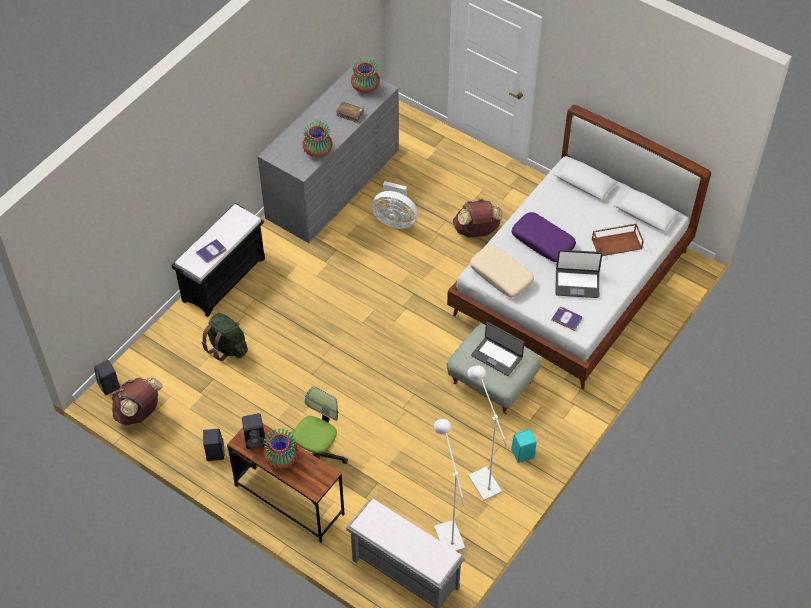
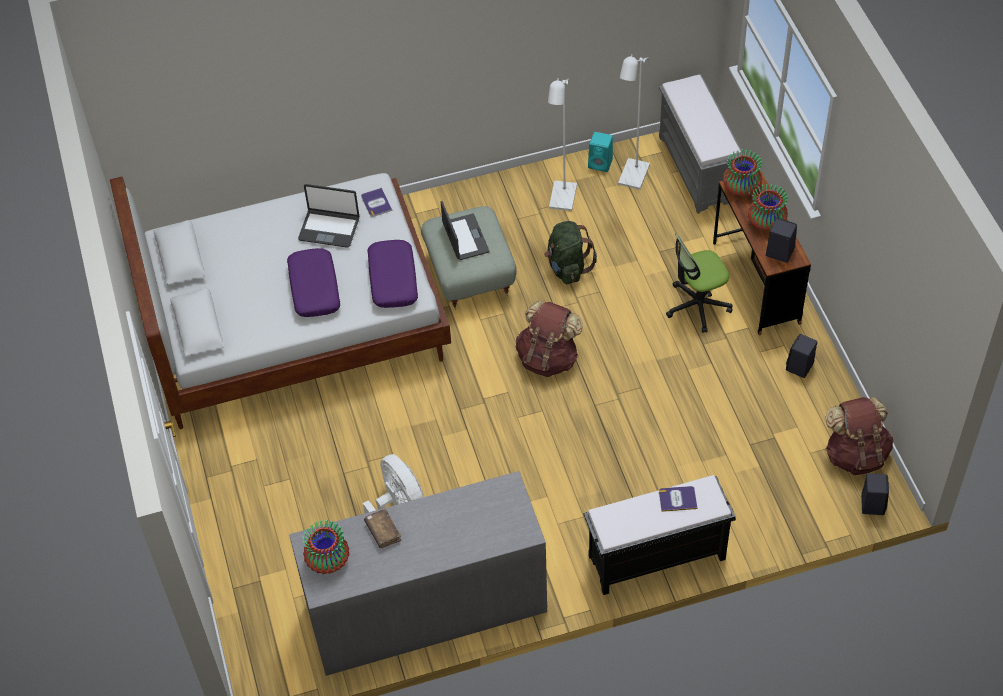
camera: 140 degrees left, 0 degrees up
(227, 347) = (711, 471): green backpack -> green backpack (567, 267)
(317, 151) = (468, 502): vase -> vase (741, 187)
(476, 231) = (325, 438): brown backpack -> brown backpack (548, 358)
(501, 275) = (392, 279): beige pillow -> purple pillow
(522, 454) = (505, 201): turquoise speaker -> turquoise speaker (601, 163)
(577, 283) = (329, 228): laptop -> laptop turned 150 degrees clockwise
(617, 243) = (246, 243): brown tray -> none

